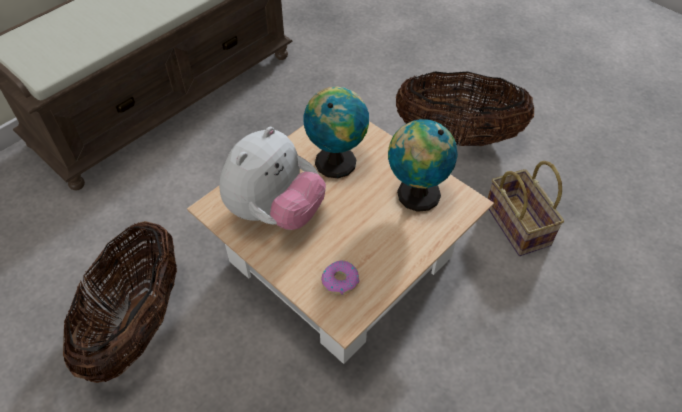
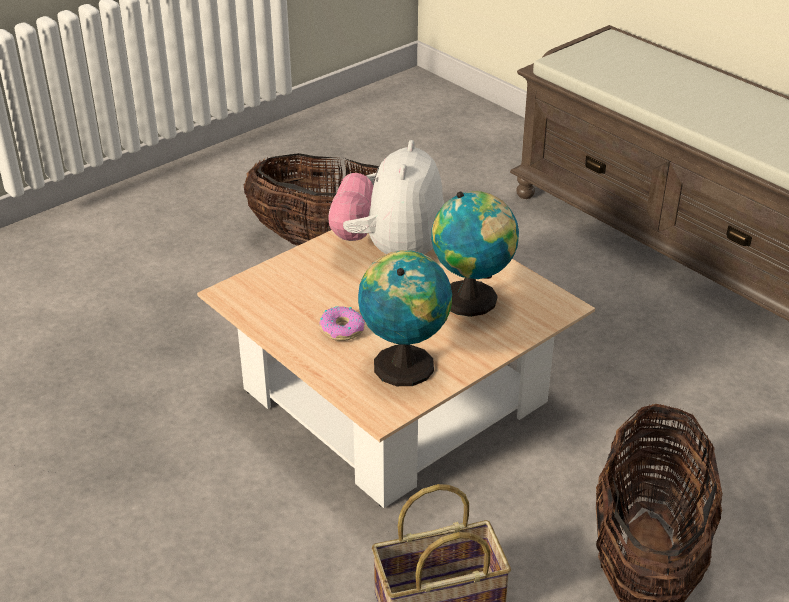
camera: 95 degrees right, 15 degrees down
(275, 212) = (390, 251): plush toy -> plush toy turned 60 degrees clockwise
(340, 280) = (281, 293): donut -> donut (342, 329)

